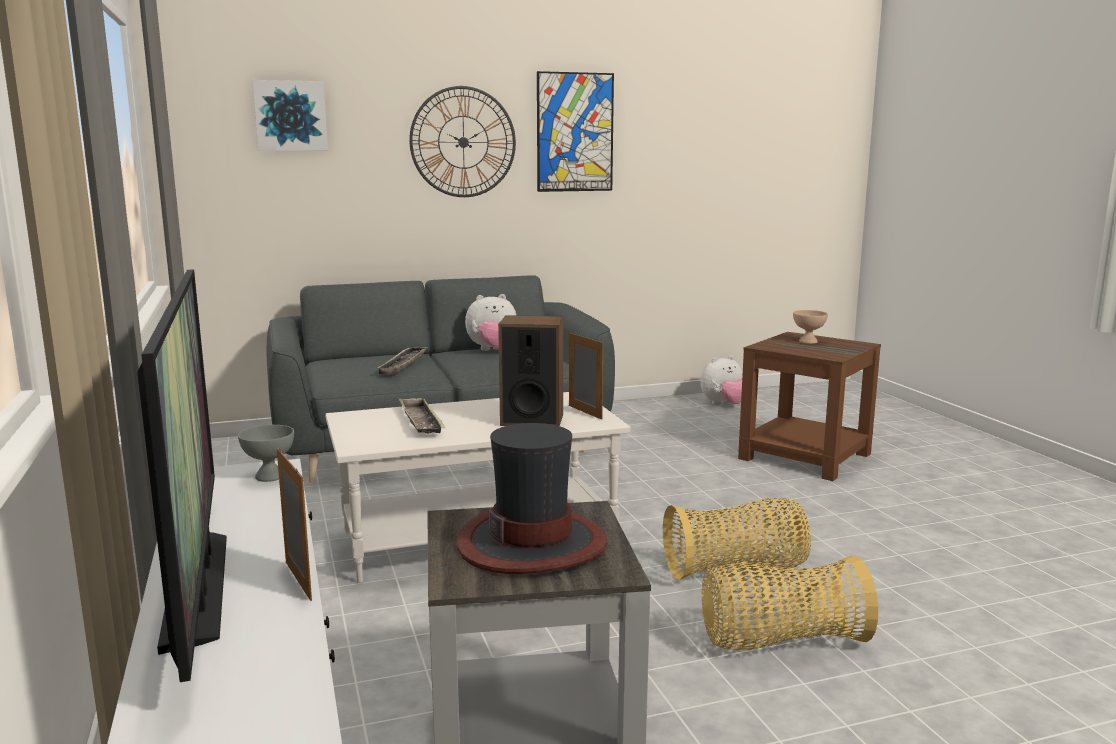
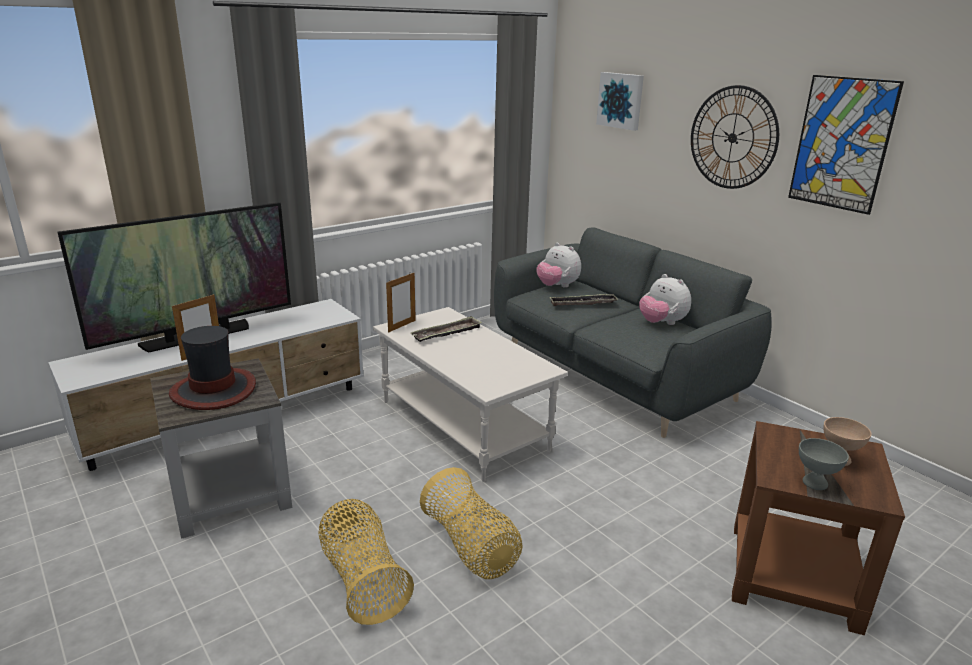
camera: 70 degrees right, 10 degrees up
(270, 476) = (330, 318): grey bowl -> grey bowl (815, 483)
(532, 419) = (475, 365): speaker -> none
(585, 412) = (507, 380): picture frame -> picture frame (402, 326)
(724, 405) = (908, 500): plush toy -> plush toy (557, 286)

